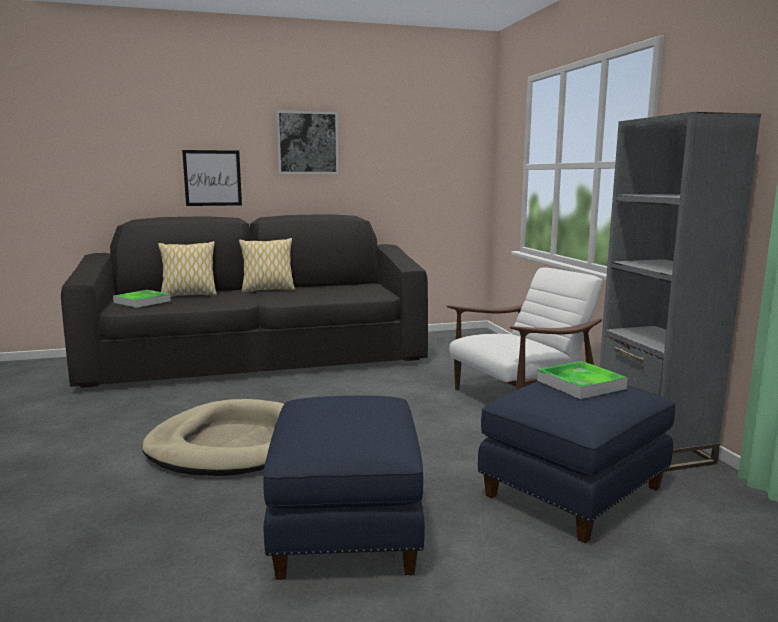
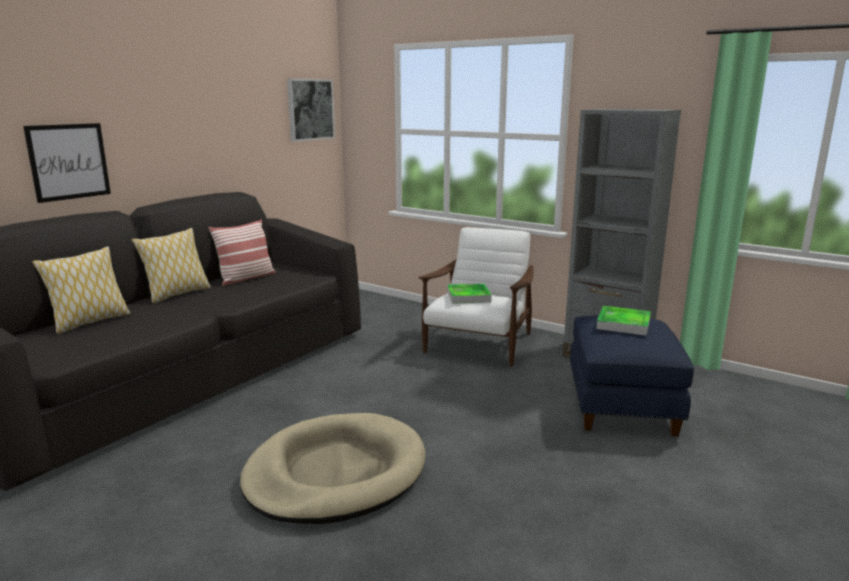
camera: 40 degrees left, 5 degrees up
(142, 302) = (53, 346): tray -> tray (468, 296)
(307, 143) = (176, 110): picture -> picture (310, 109)
(334, 289) = (246, 278): none -> pillow
(348, 527) = (550, 494): blue ottoman -> none

